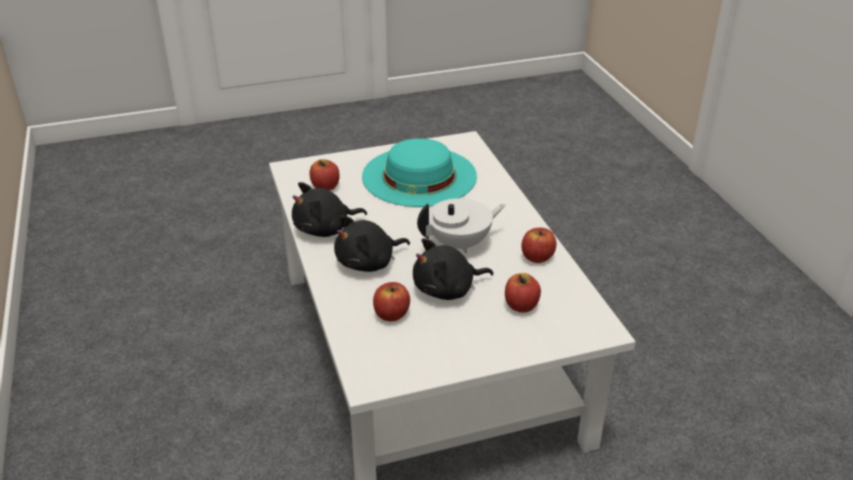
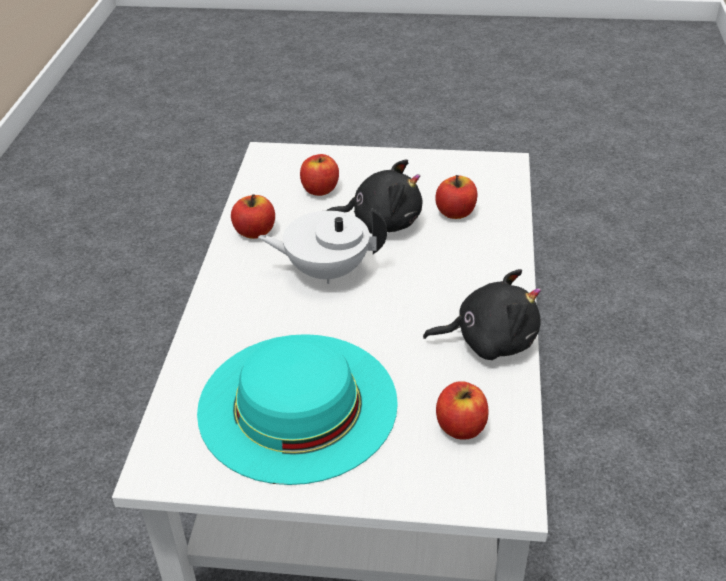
camera: 155 degrees left, 5 degrees up
(368, 263) = (452, 275): black plush toy -> none

